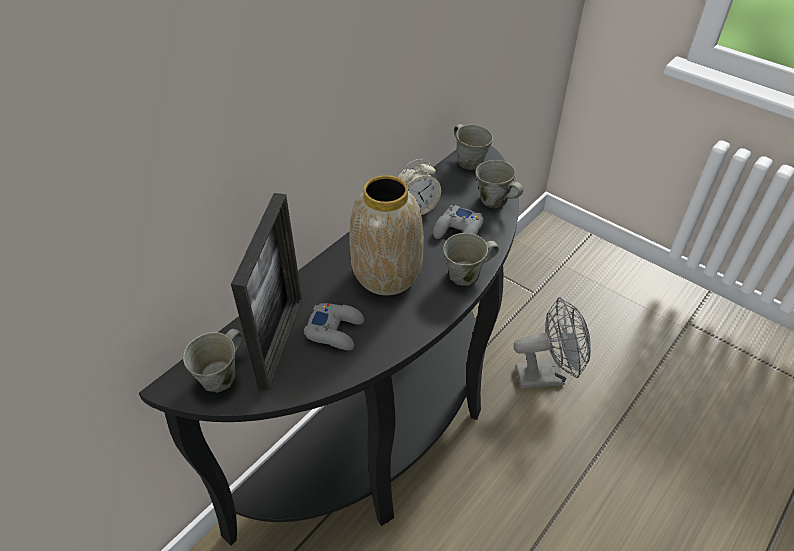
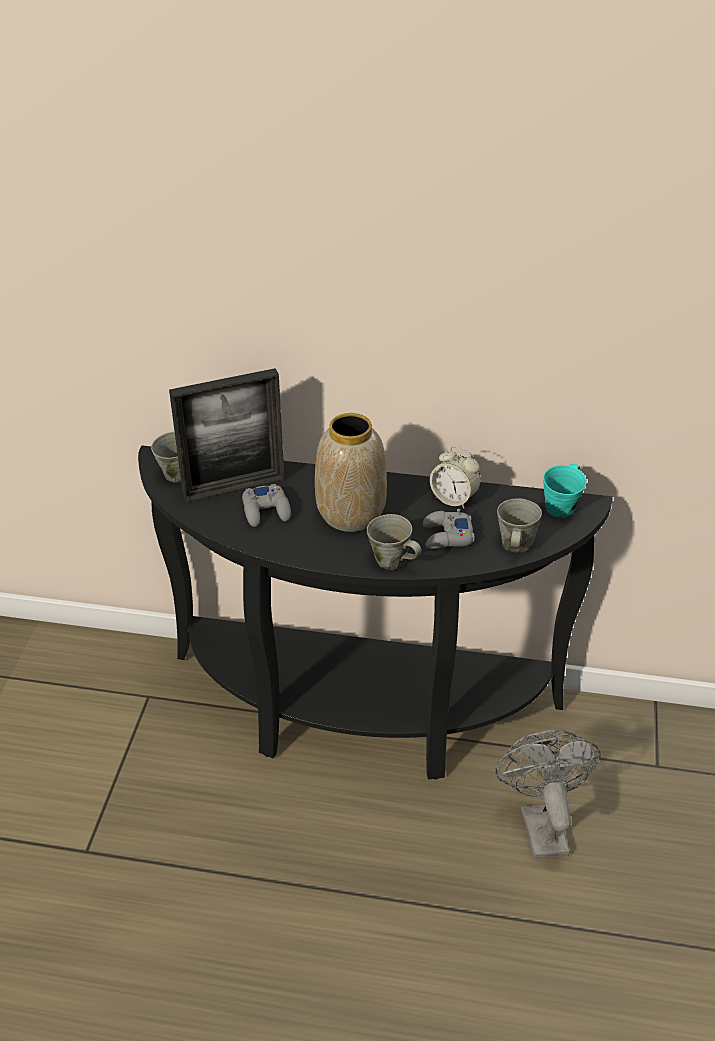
camera: 60 degrees right, 5 degrees down
(469, 161) = (561, 507): grey mug -> turquoise mug
(547, 375) = (540, 823): grey fan -> grey fan turned 150 degrees counterclockwise

